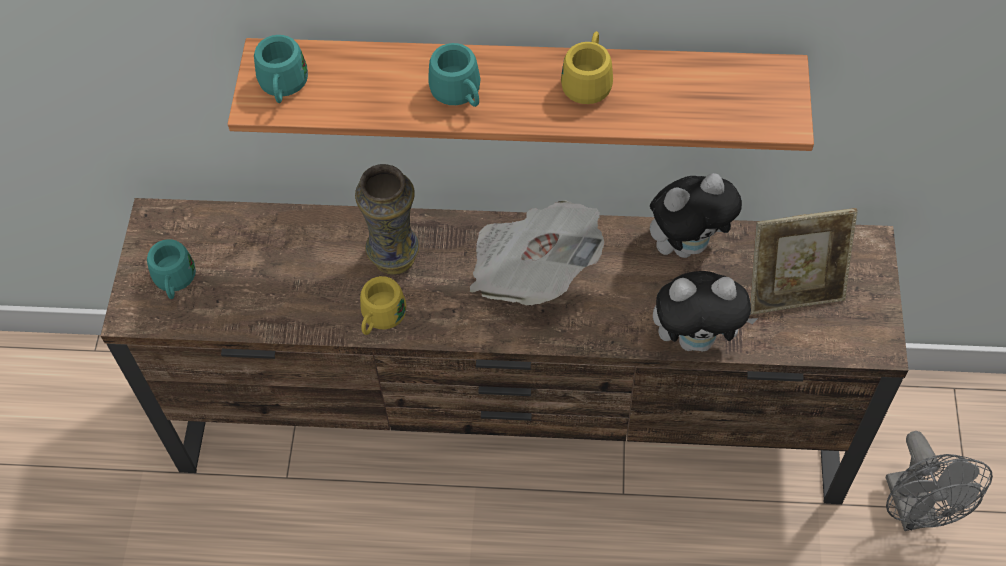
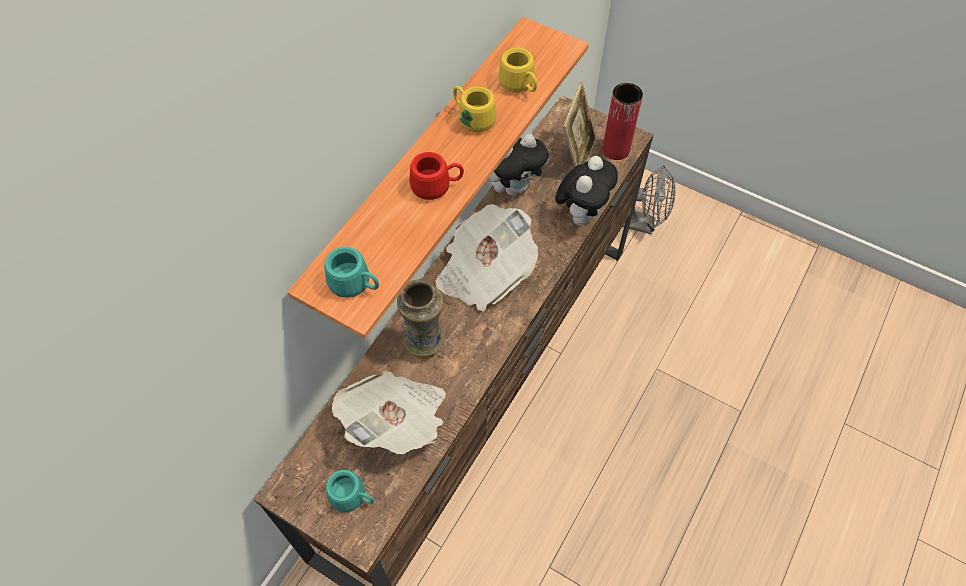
camera: 65 degrees left, 0 degrees up
(283, 278) = (397, 421): none -> newspaper
(380, 319) = (468, 374): yellow mug -> yellow mug (520, 86)
(460, 95) = (437, 187): turquoise mug -> red mug
(688, 244) = (515, 188): plush toy -> plush toy turned 60 degrees clockwise
(840, 333) = (616, 150): none -> red vase

